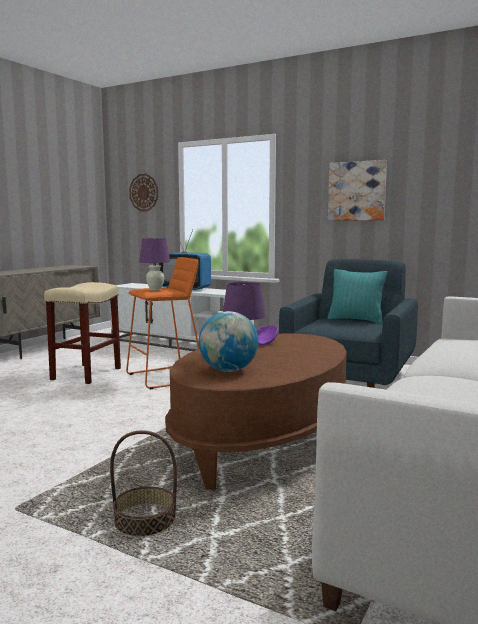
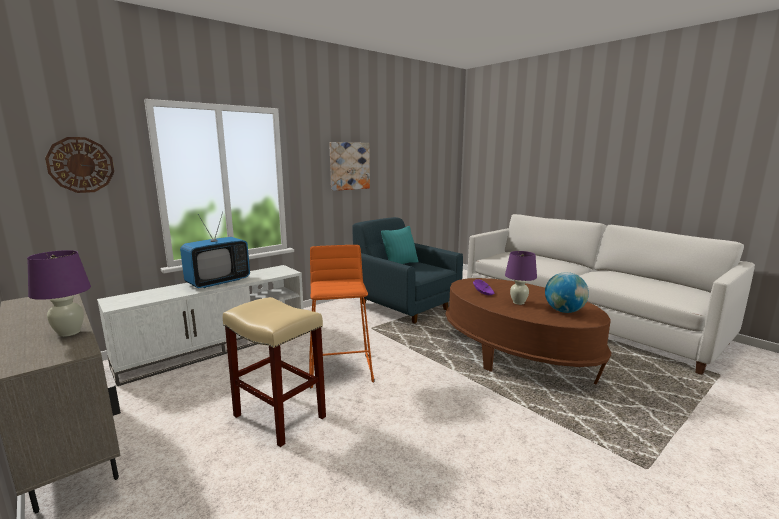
camera: 70 degrees left, 5 degrees up
(144, 521) = (643, 411): basket -> none
(155, 289) = (336, 285): purple table lamp -> purple table lamp (69, 333)

